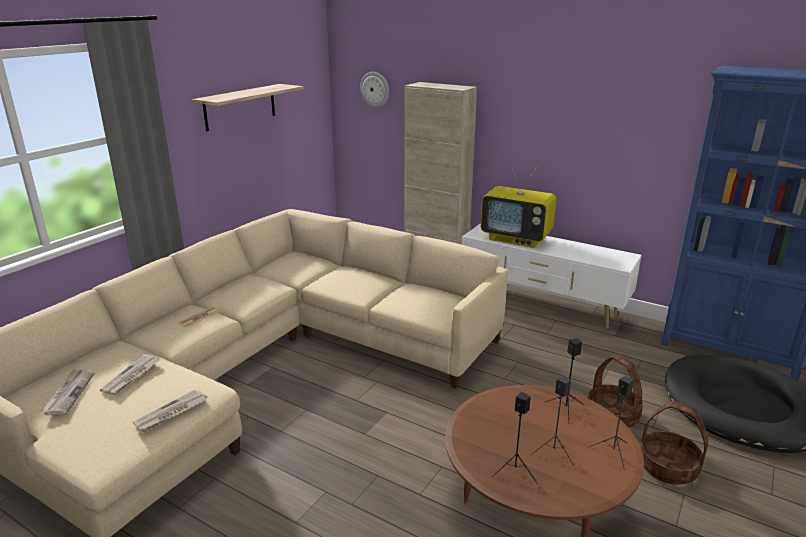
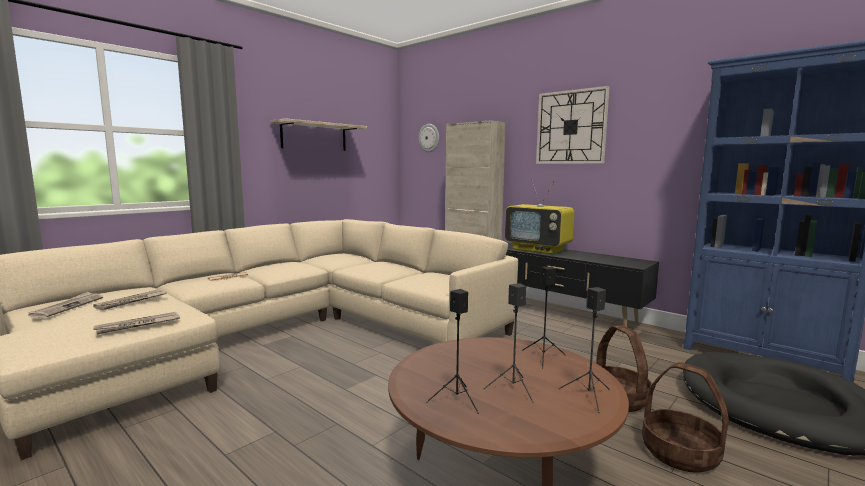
camera: 10 degrees right, 15 degrees down
(542, 304) = (564, 314): white tv stand -> black tv stand
(555, 102) = (571, 127): none -> wall clock

